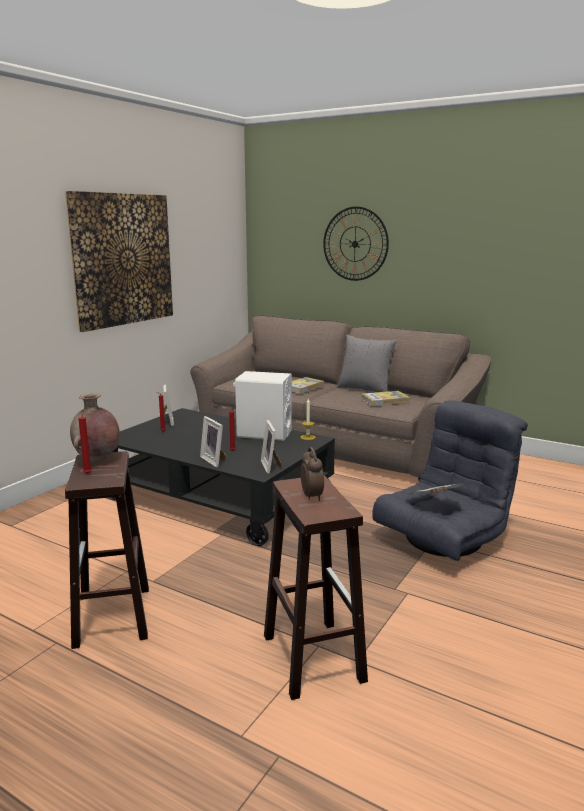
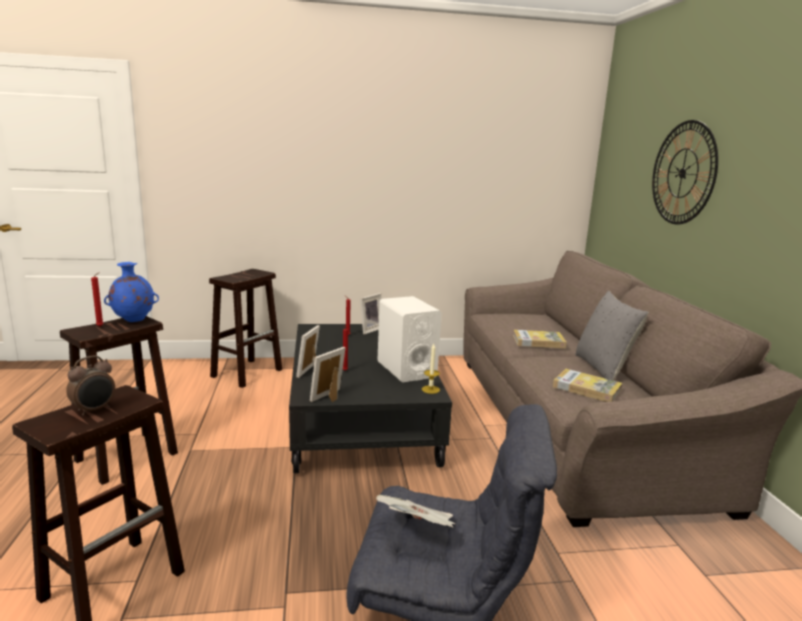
camera: 50 degrees right, 0 degrees up
(45, 516) = (247, 372): none -> brown stool
(97, 459) = (133, 320): brown vase -> blue vase
(123, 259) = (398, 168): picture -> none

